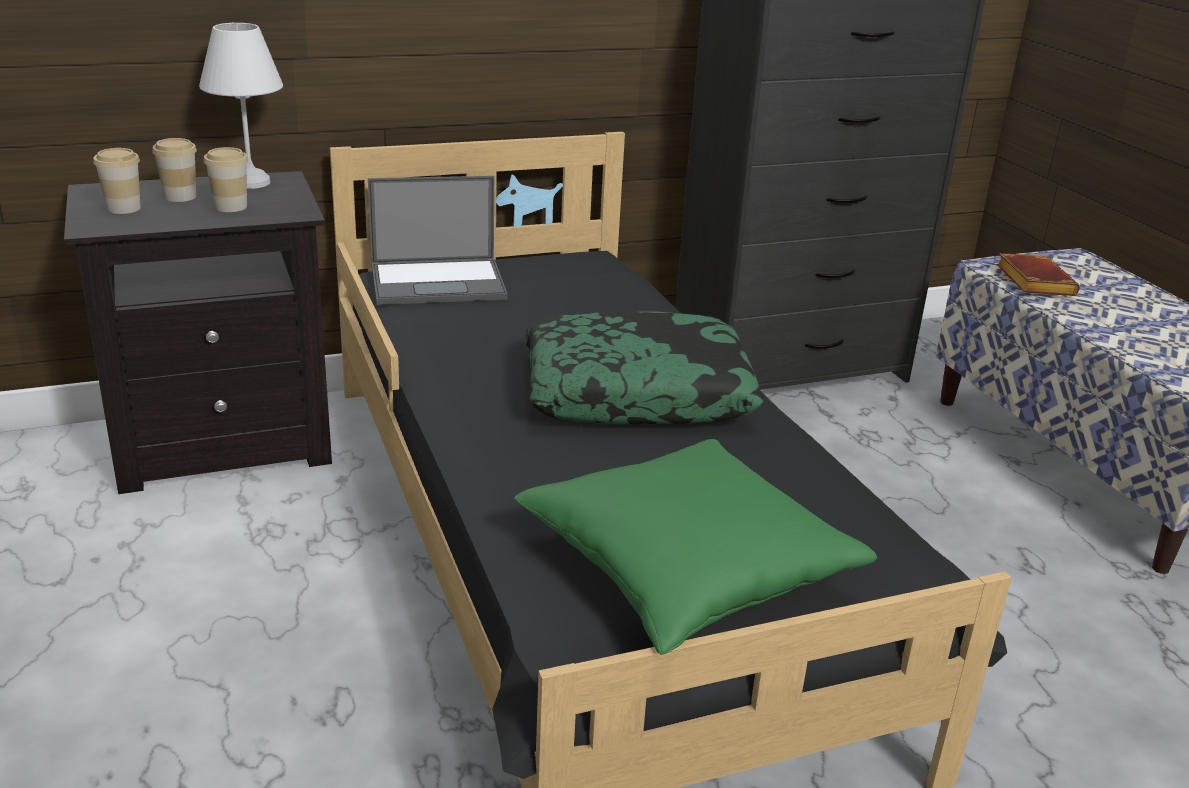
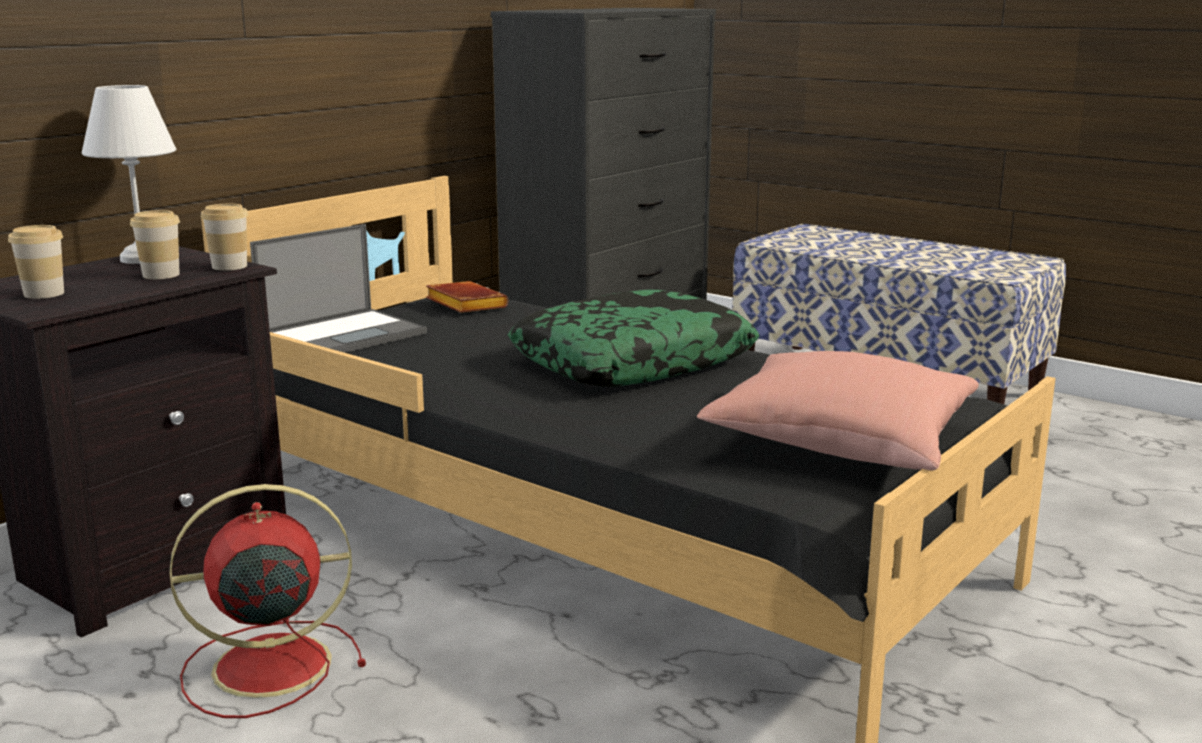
camera: 30 degrees left, 10 degrees down
(180, 196) = (88, 277): cup -> cup (229, 266)
(199, 574) = (266, 666): none -> red fan
(686, 568) = (840, 442): green pillow -> pink pillow
(1031, 281) = (803, 245): brown book -> brown book (463, 305)

